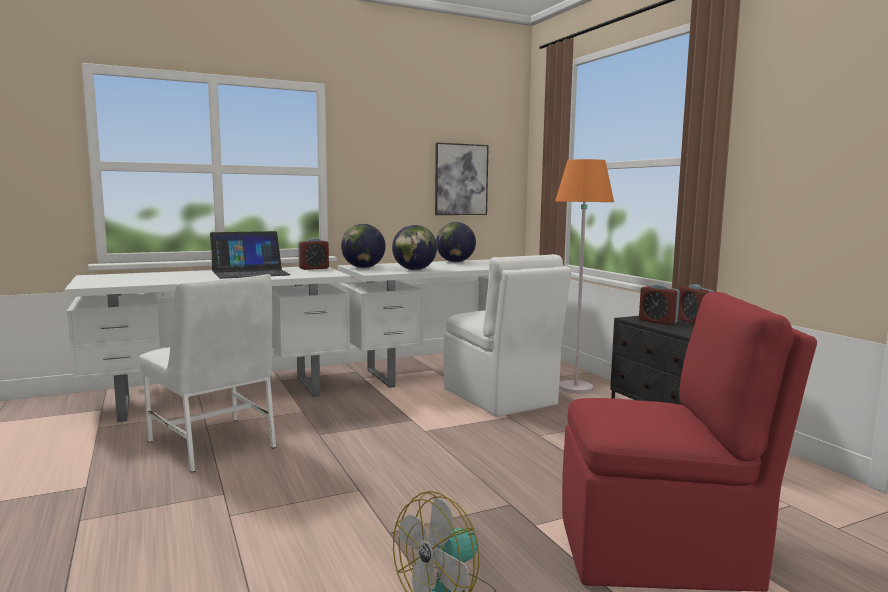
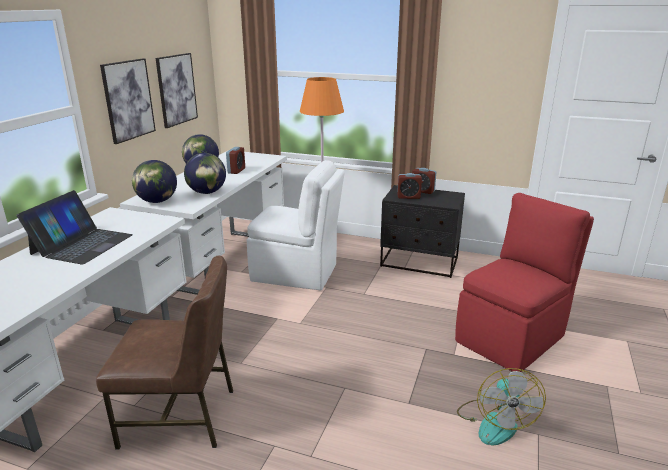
camera: 45 degrees left, 15 degrees up
(214, 444) = (181, 416): white chair -> brown chair
(314, 268) = (117, 216): alarm clock -> alarm clock (236, 171)
(389, 176) = (128, 100): none -> picture

